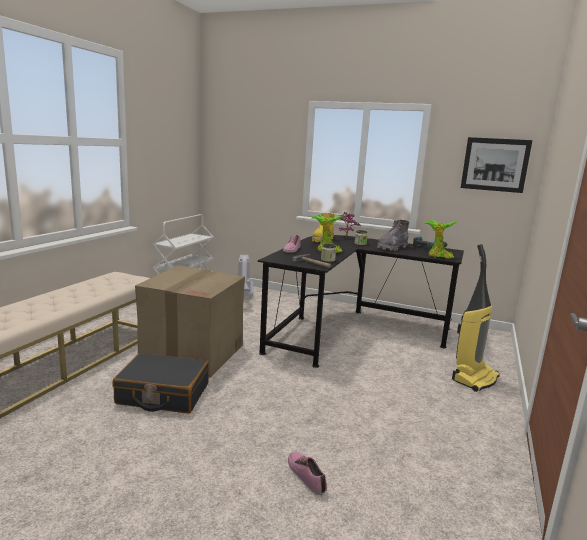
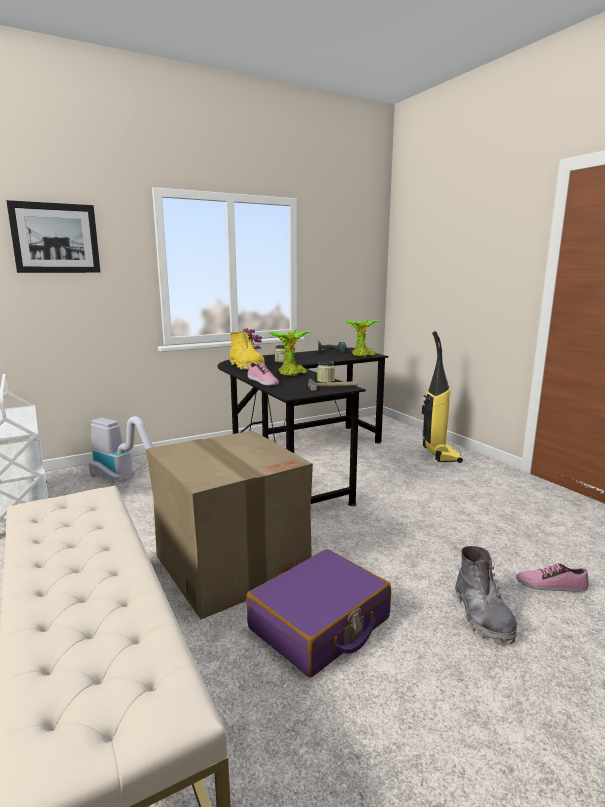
camera: 50 degrees left, 0 degrees up
(163, 394) = (320, 624): black suitcase -> purple suitcase
(392, 248) = (313, 358): grey boot -> grey boot (482, 615)
(495, 164) = (355, 260): picture -> picture (55, 238)

